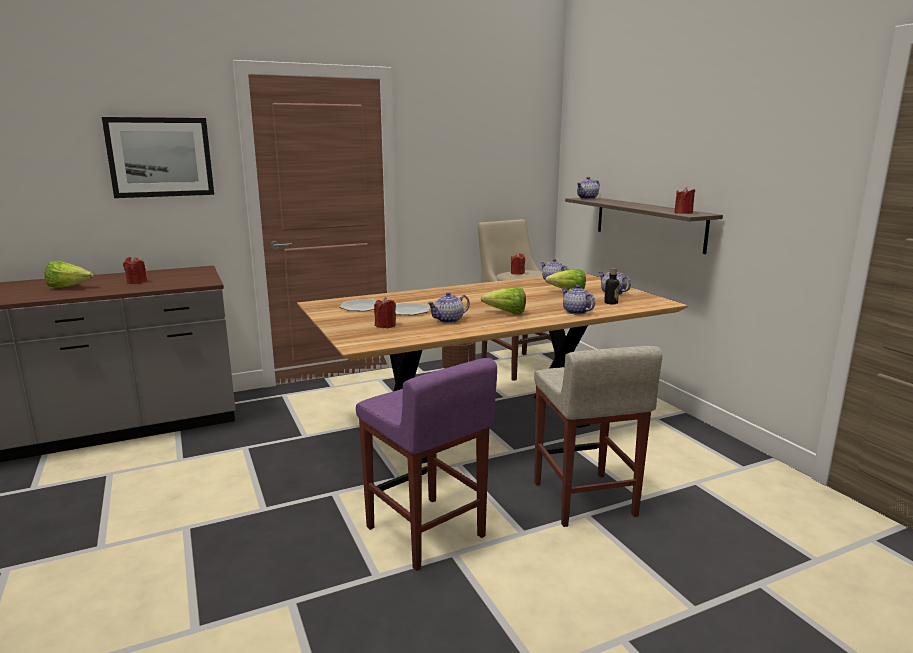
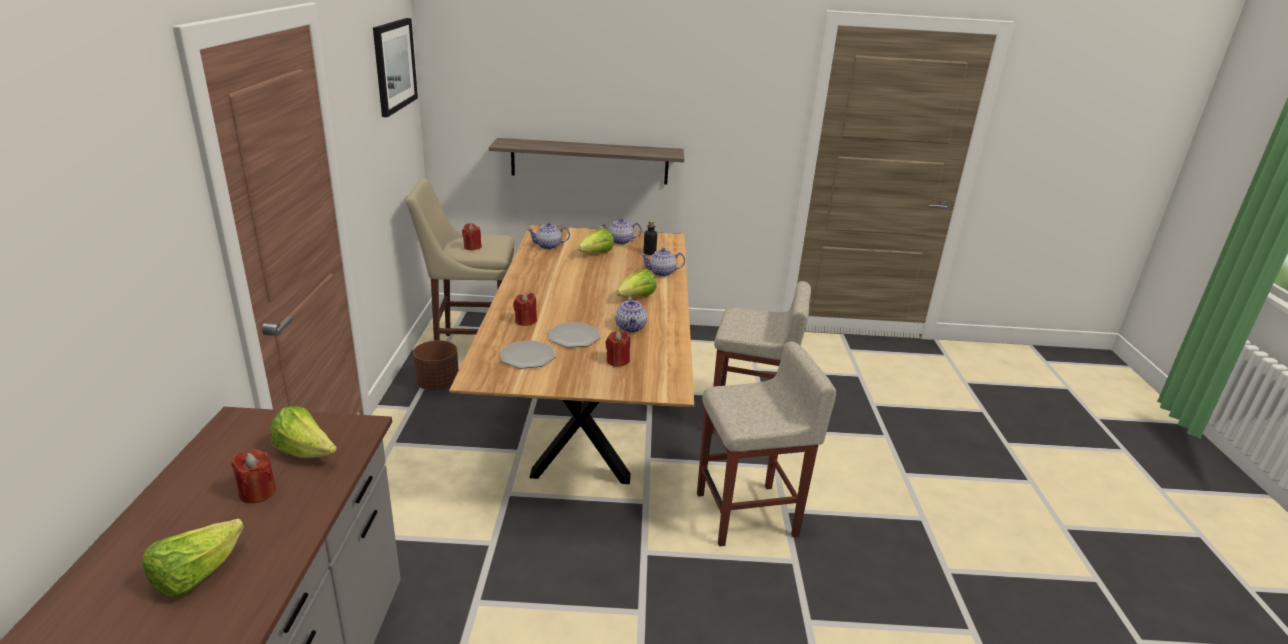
camera: 65 degrees left, 10 degrees up
(160, 157) = (127, 252): picture -> picture (394, 65)
(176, 280) = (306, 452): none -> lettuce
(426, 532) = (748, 514): purple stool -> beige stool
(587, 198) = (508, 142): teapot -> none
(683, 213) = (662, 153): red candle -> red candle (525, 321)

